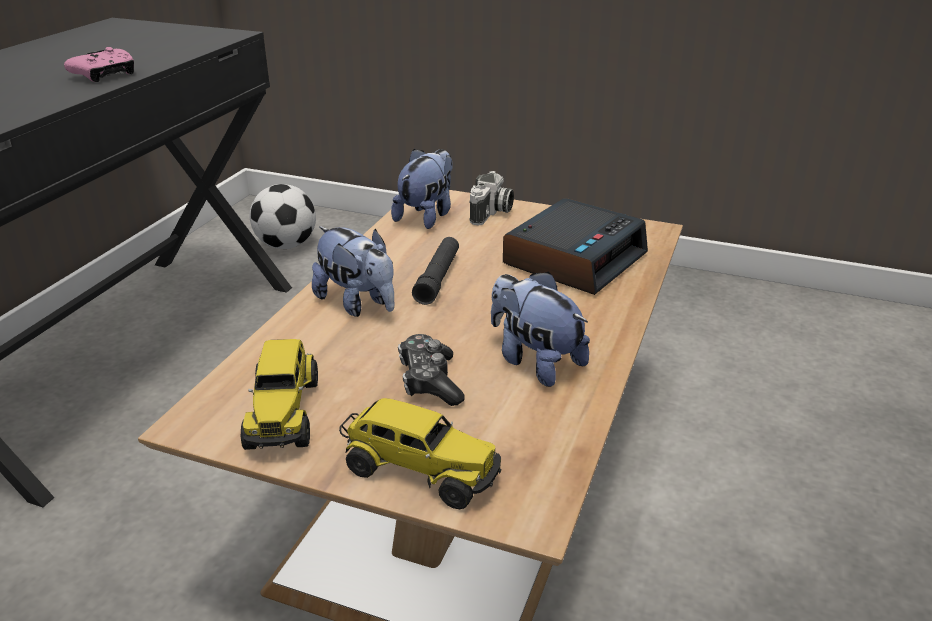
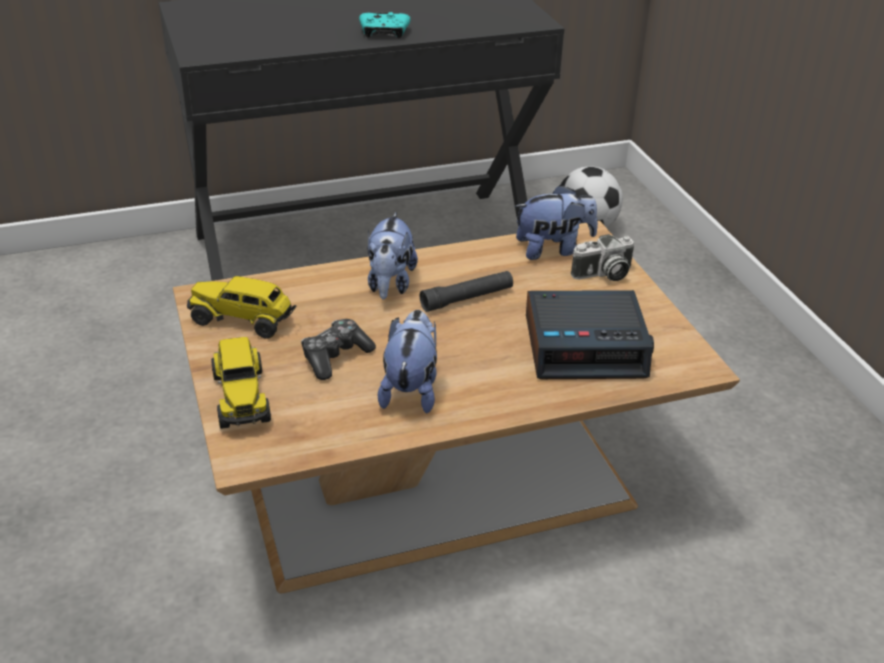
camera: 50 degrees right, 5 degrees up
(105, 75) = (384, 33): pink game controller -> turquoise game controller
(283, 412) = (243, 320): toy truck -> toy truck turned 60 degrees clockwise

